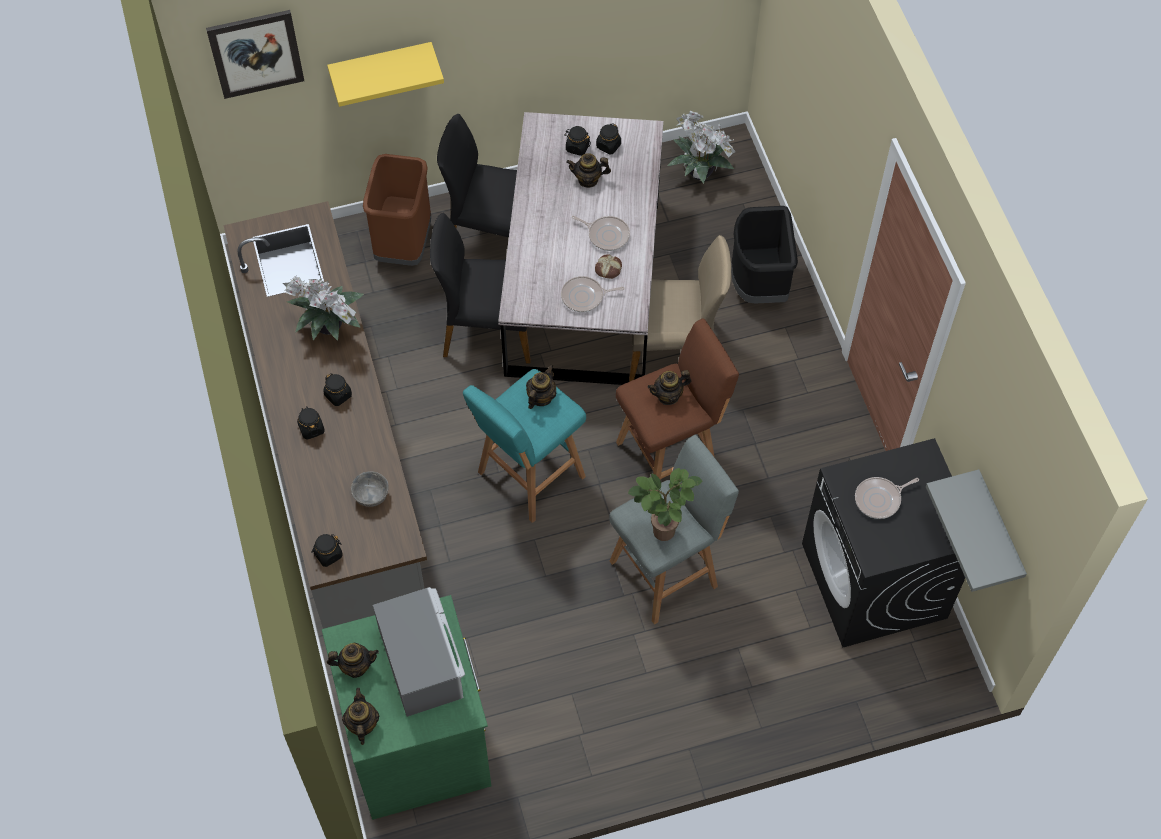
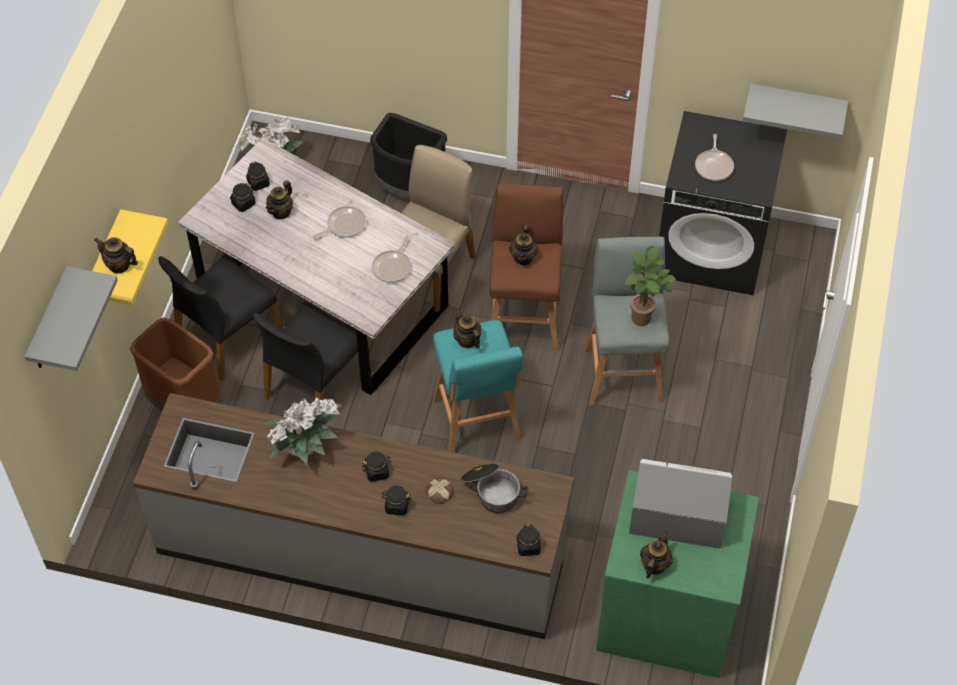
camera: 60 degrees left, 5 degrees down
(256, 53) = (50, 322): picture -> grey shelf
(362, 725) = (710, 583): teapot -> teapot (119, 265)
(370, 495) = (491, 491): grey bowl -> cooking pot
(608, 269) = (378, 239): bread -> bread (440, 492)

